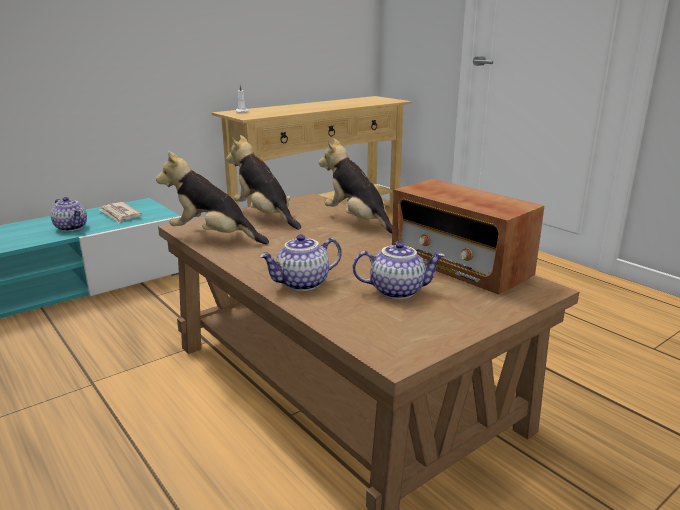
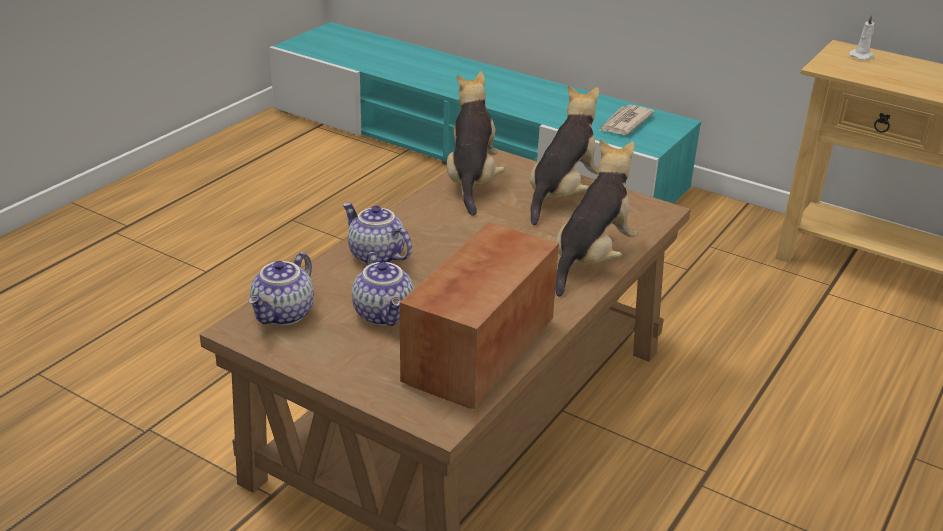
camera: 70 degrees right, 10 degrees up
(72, 227) = (562, 112): teapot -> teapot (284, 315)

